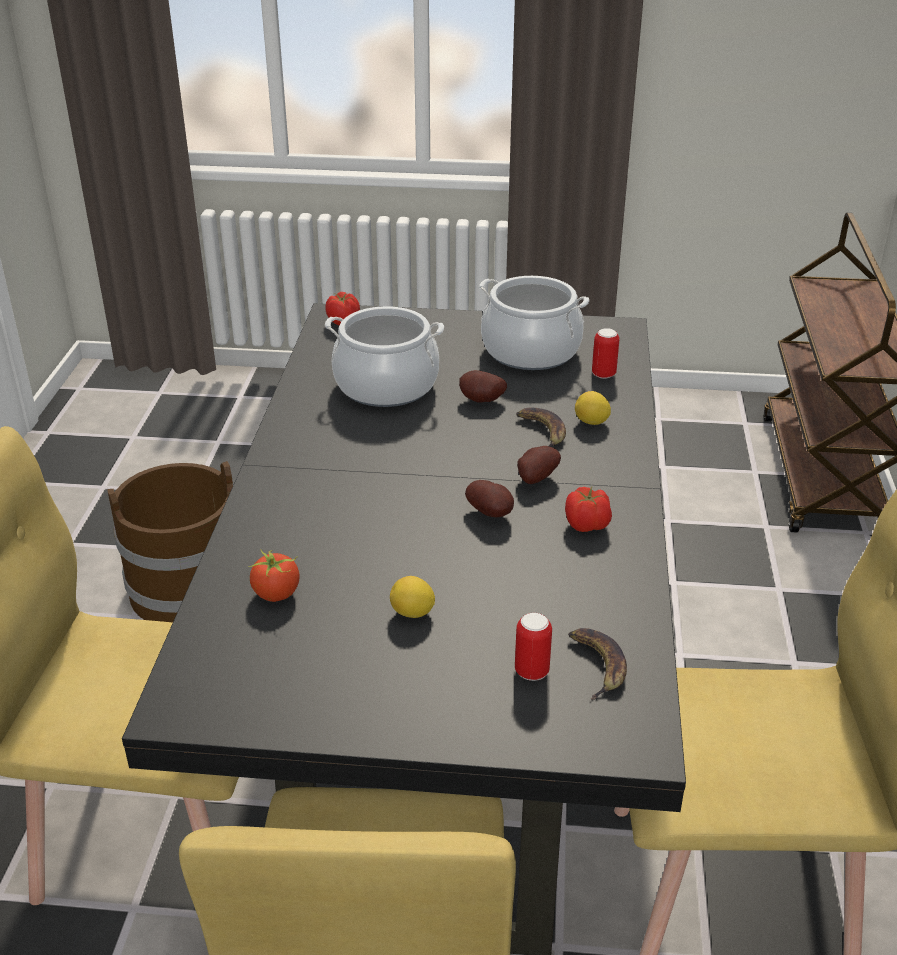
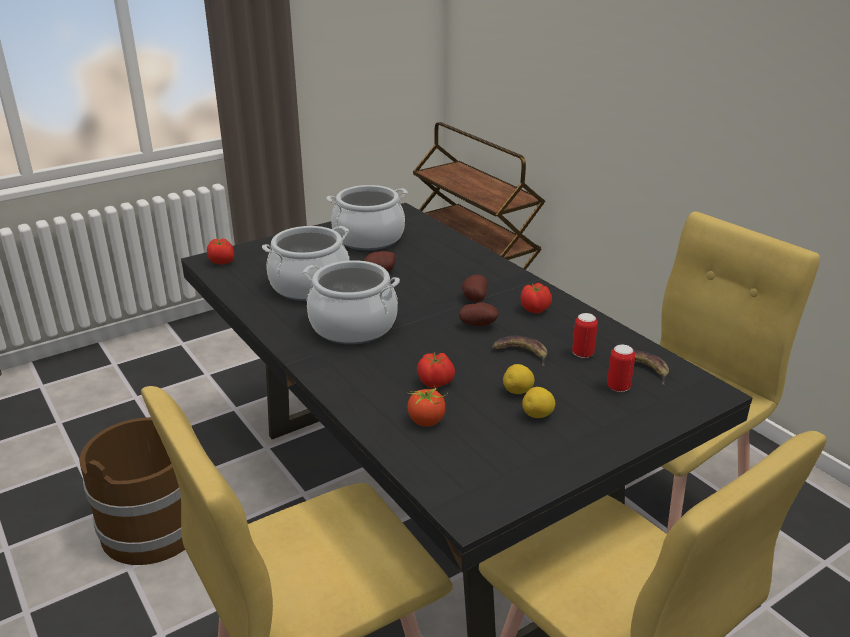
camera: 40 degrees left, 5 degrees down
(346, 557) = (436, 383): none -> tomato
(361, 453) = (353, 326): none -> cooking pot
(541, 431) = (439, 275): banana -> banana (520, 353)
(591, 422) = (459, 261): lemon -> lemon (537, 415)
(603, 374) = (427, 236): can -> can (582, 354)

